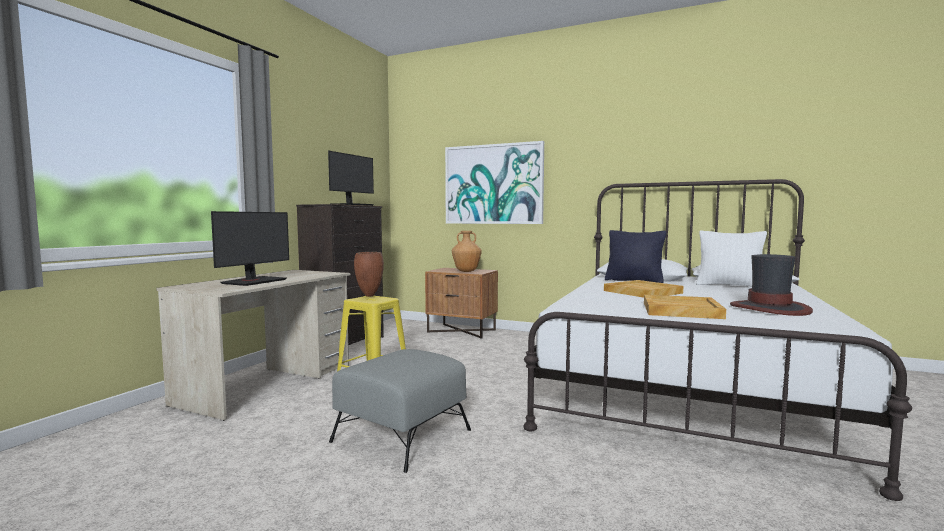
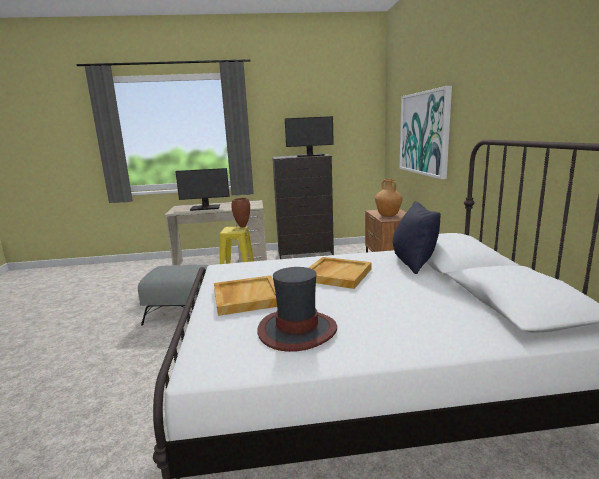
camera: 60 degrees right, 10 degrees up
(729, 286) = (462, 302): white pillow -> none

